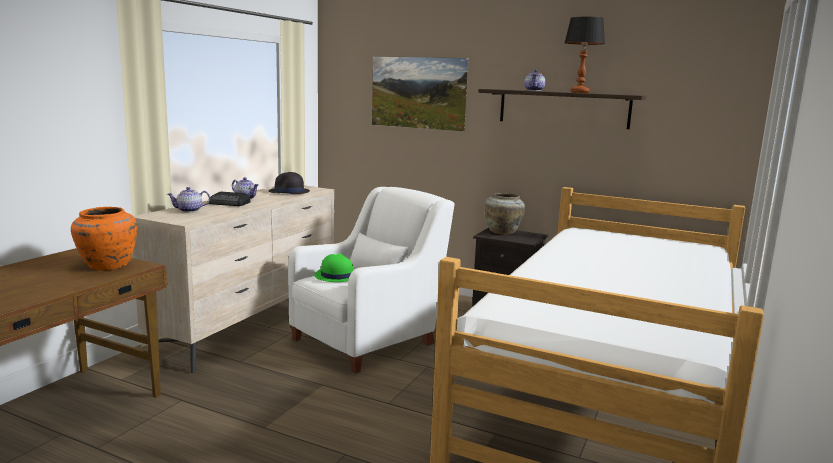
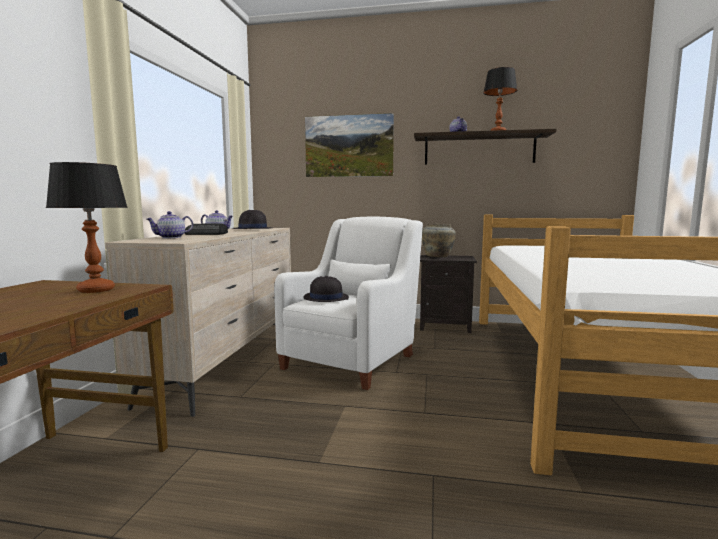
camera: 15 degrees left, 5 degrees down
(107, 266) = (95, 290): orange vase -> table lamp
(336, 276) = (325, 298): green hat -> black hat

